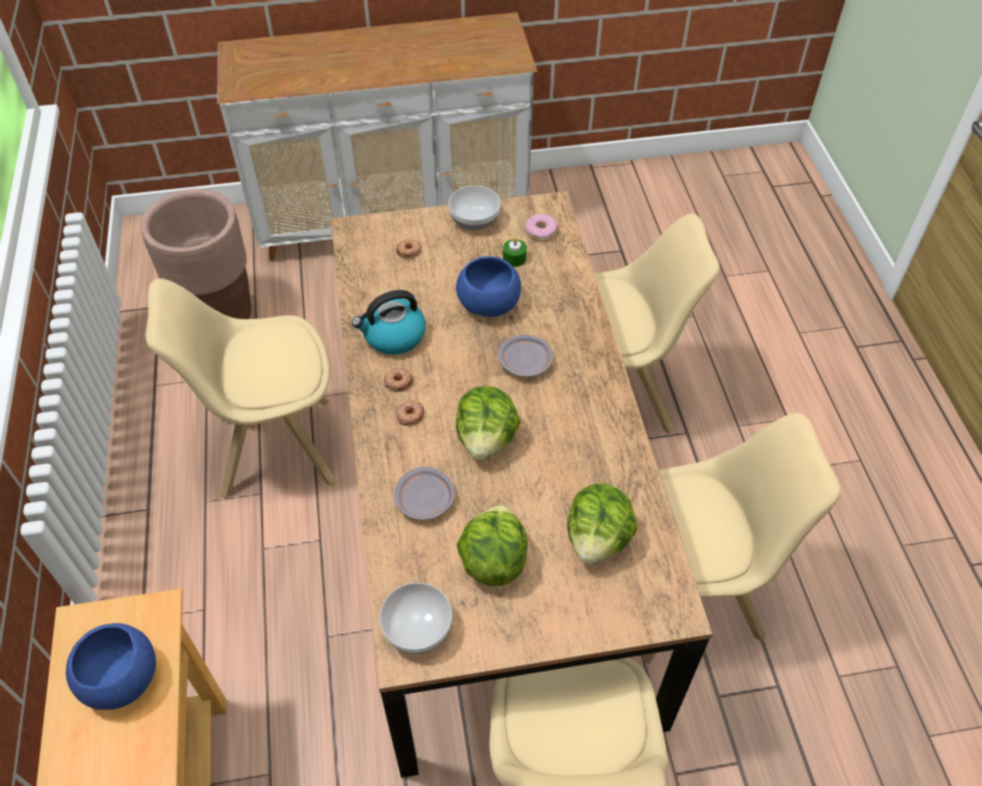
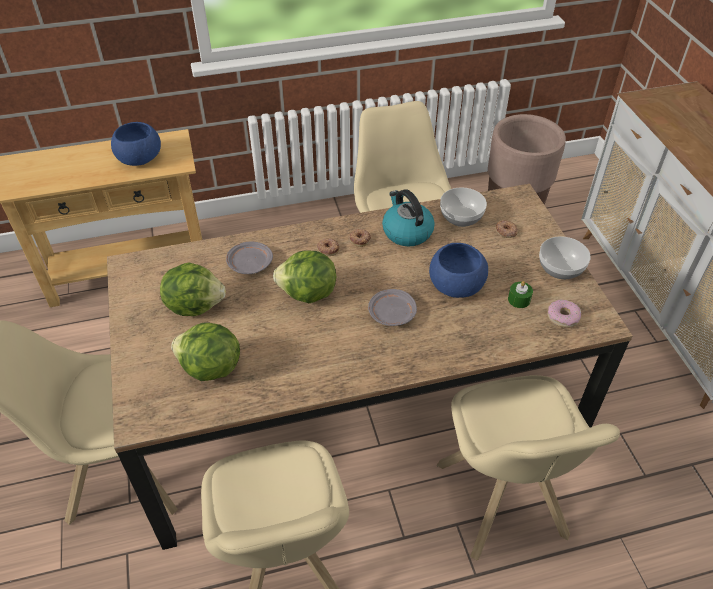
camera: 85 degrees right, 5 degrees down
(417, 630) = (145, 269): bowl -> bowl (460, 218)

